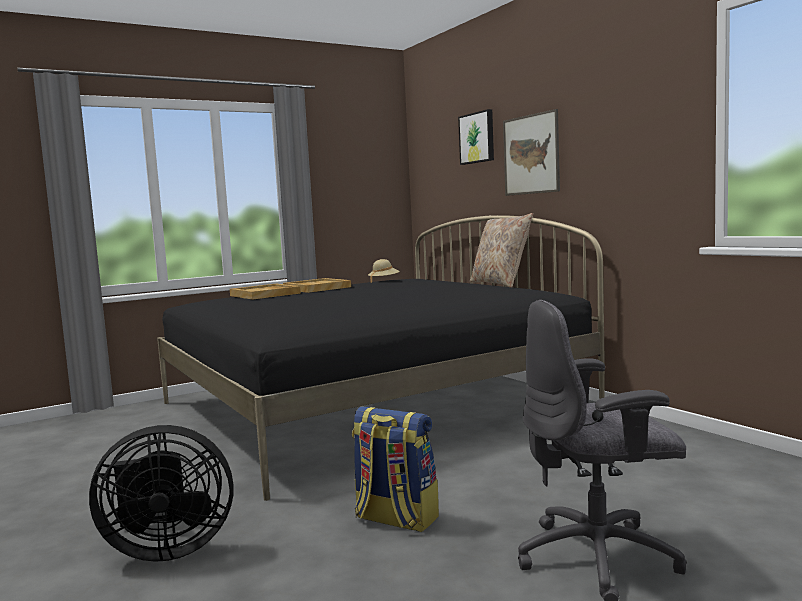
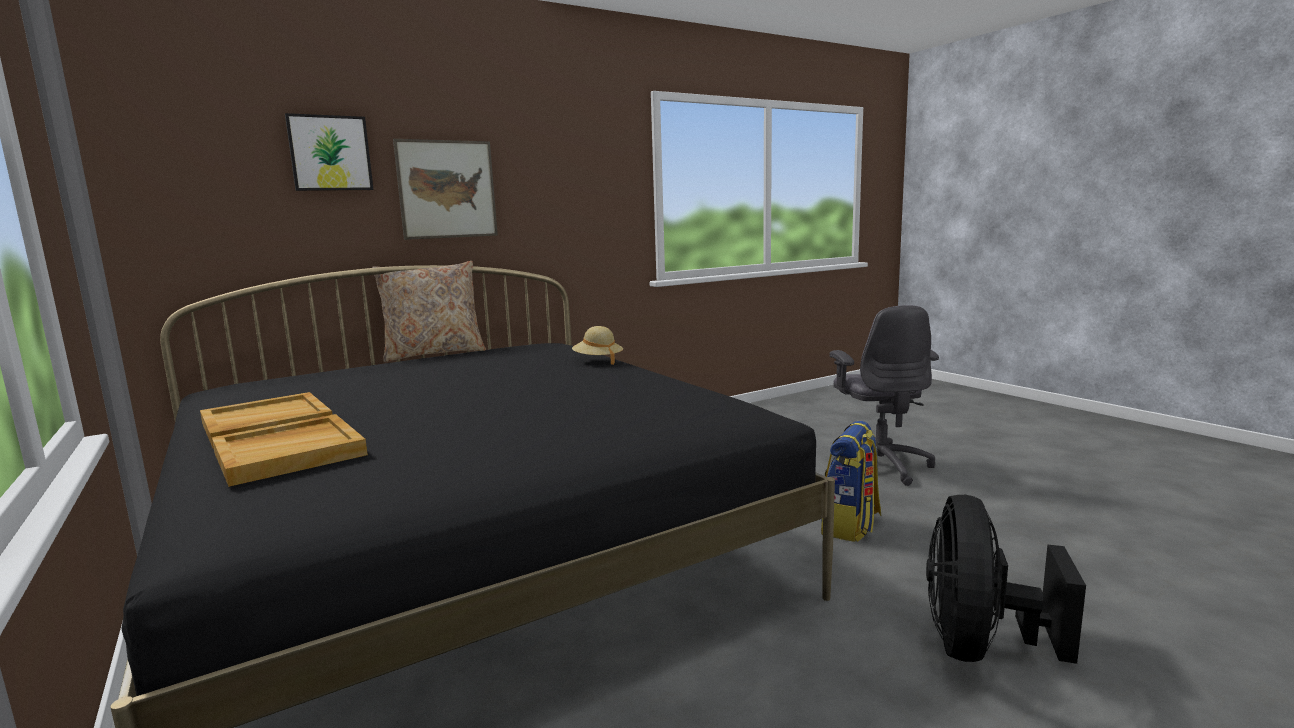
camera: 90 degrees left, 5 degrees up
(166, 549) = (980, 646): black fan -> black fan turned 150 degrees counterclockwise
(384, 281) = (257, 393): beige hat -> beige hat (598, 361)

